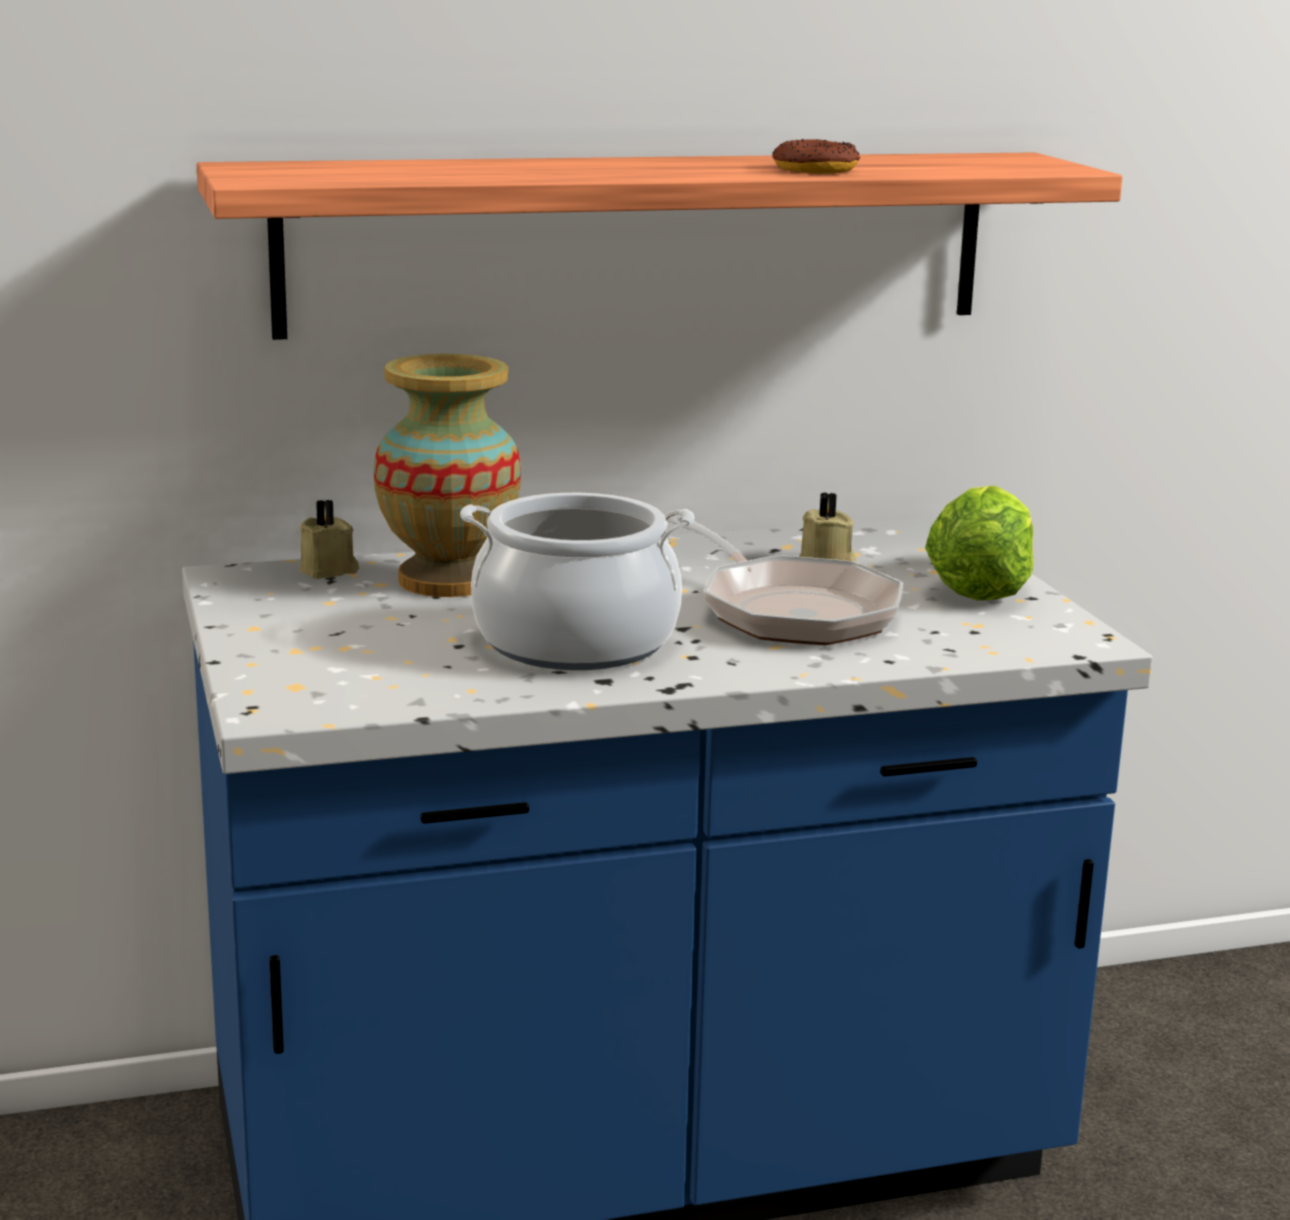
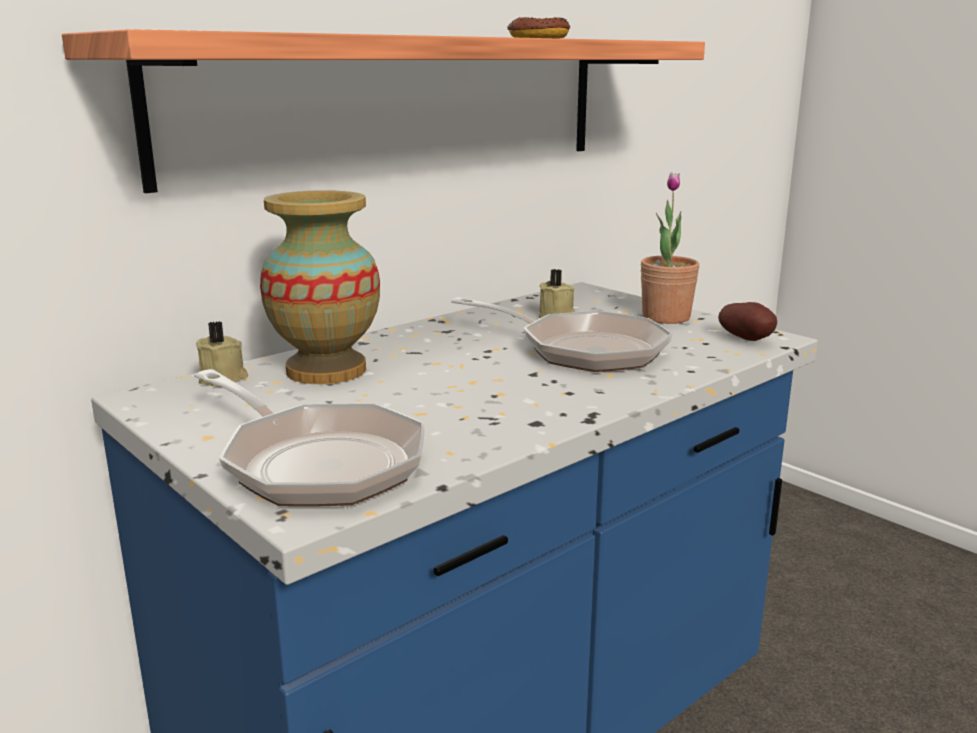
camera: 25 degrees left, 0 degrees up
(329, 671) = (315, 462): none -> frying pan
(575, 641) = (476, 397): cooking pot -> none
(980, 588) = (666, 317): lettuce -> potted plant
(1043, 638) = (748, 340): none -> potato

